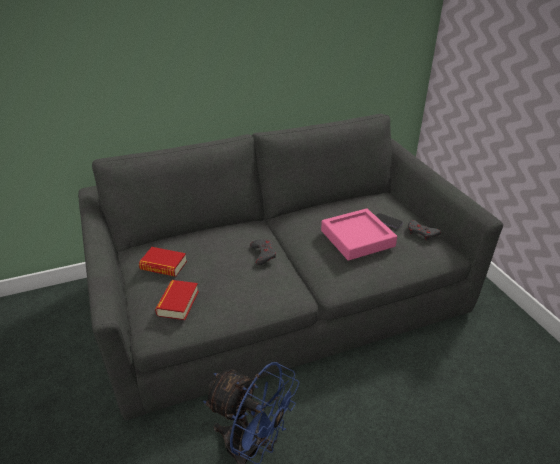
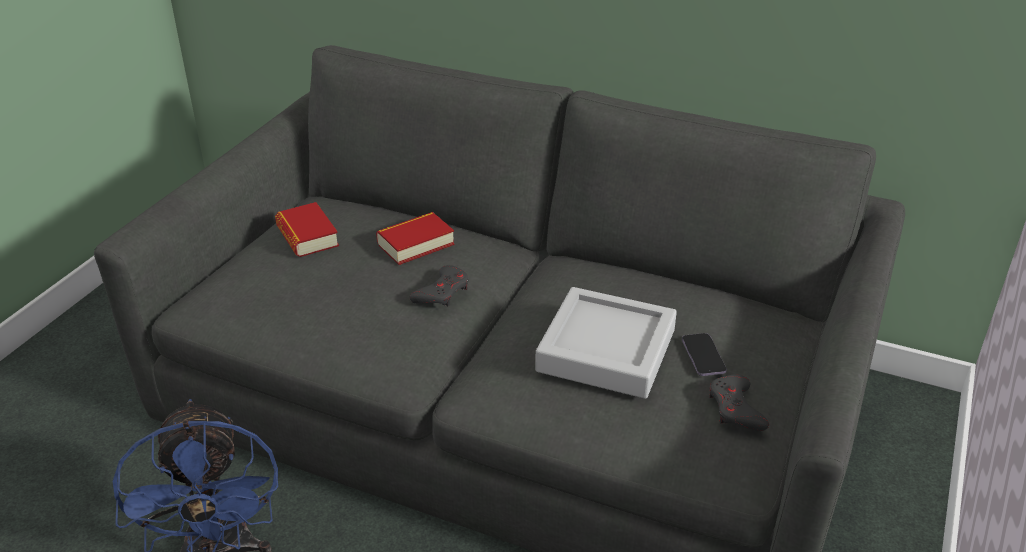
camera: 45 degrees right, 0 degrees up
(178, 303) = (255, 289): book -> book (415, 244)
(357, 238) = (606, 351): pink tray -> grey tray

